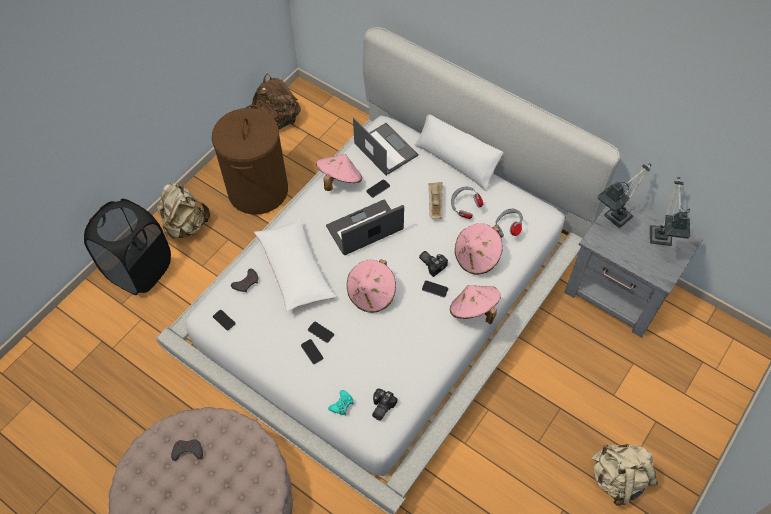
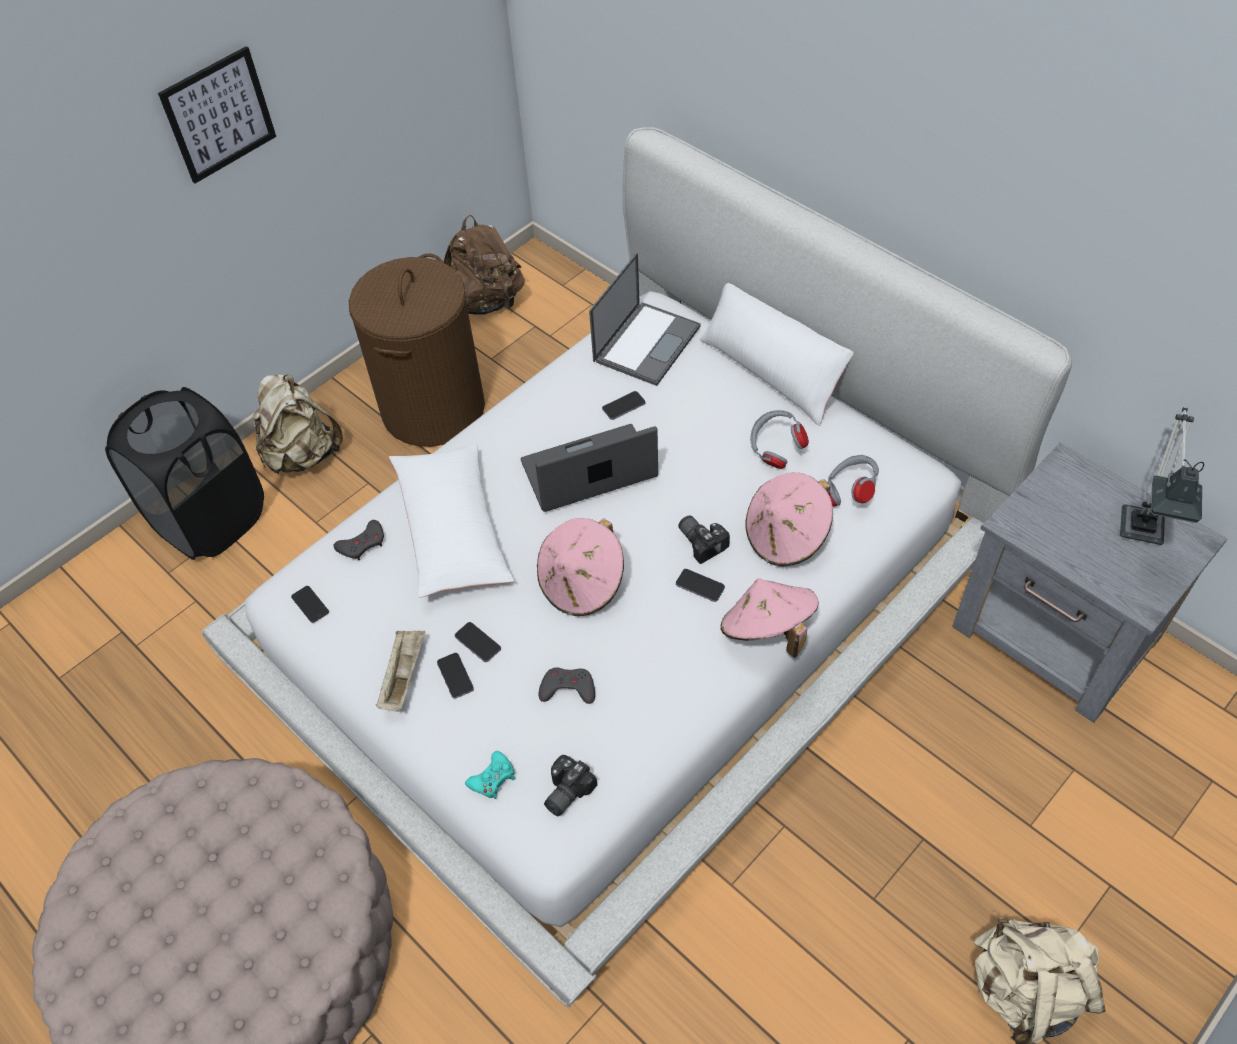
camera: 10 degrees right, 5 degrees down
(137, 46) = (219, 115): none -> picture
(187, 451) = (200, 834): grey game controller -> grey game controller (567, 688)
(339, 180) = (558, 387): pink hat -> none
(385, 149) = (647, 342): laptop -> laptop turned 60 degrees clockwise
(435, 204) = (722, 439): beige tray -> beige tray (403, 676)
(613, 220) = (1052, 490): table lamp -> none

